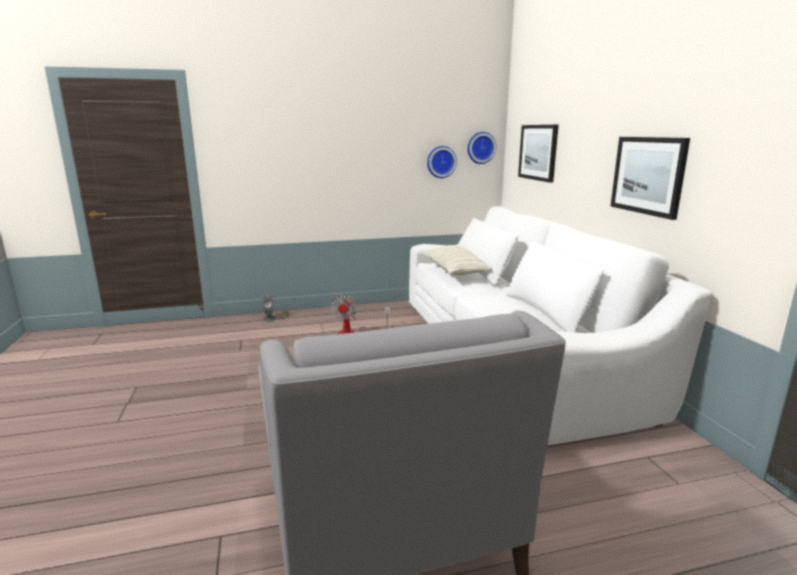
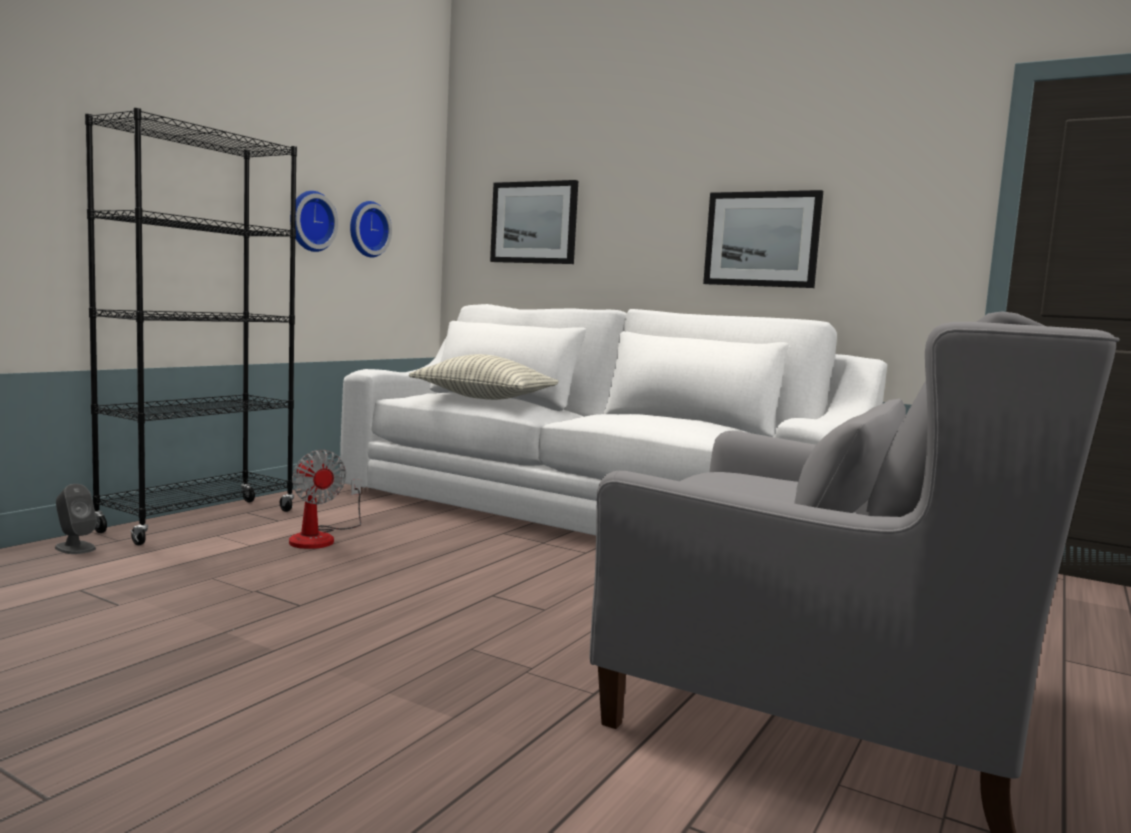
camera: 45 degrees left, 10 degrees down
(327, 313) = (199, 521): none -> black bookcase
(480, 147) = (416, 214): wall clock -> wall clock (310, 221)

